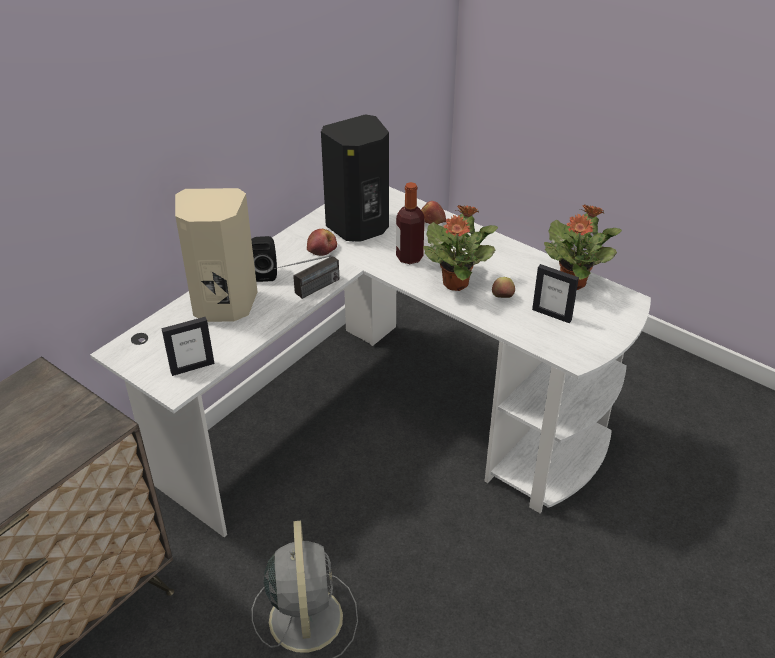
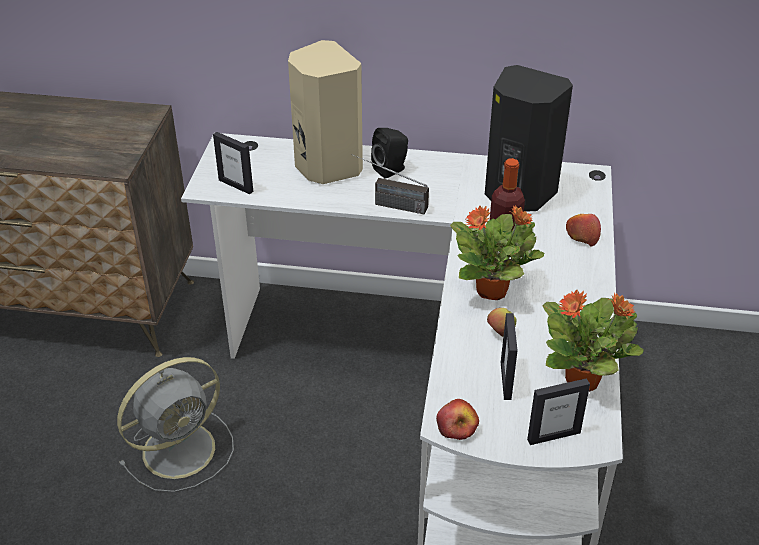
camera: 60 degrees right, 0 degrees up
(322, 248) = (460, 186): apple -> apple (457, 426)
(615, 316) = (553, 436): none -> picture frame

